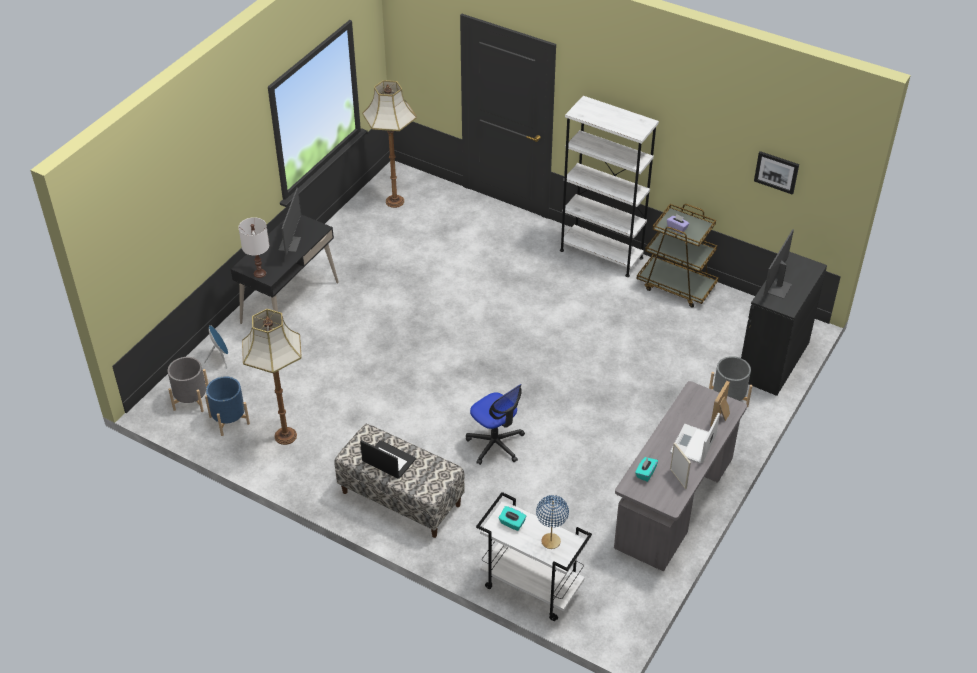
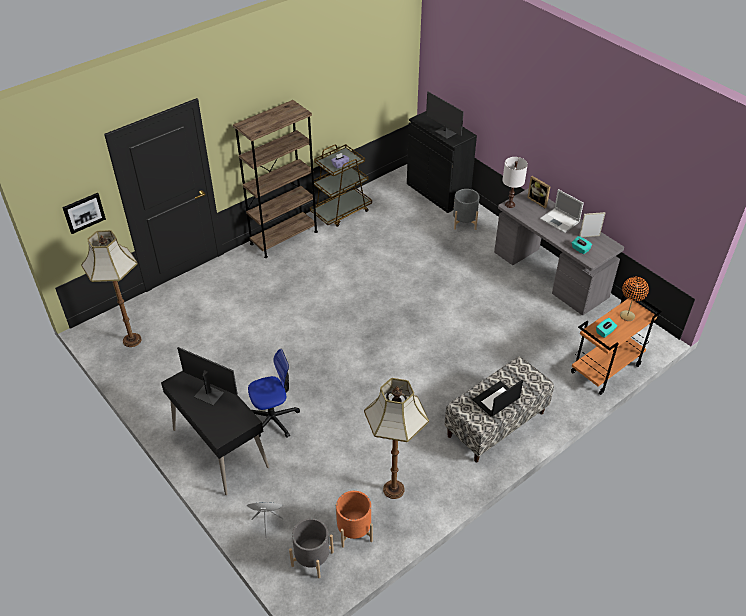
camera: 70 degrees left, 0 degrees up
(229, 420) = (354, 531): blue planter -> orange planter
(259, 273) = (238, 427): white table lamp -> white table lamp (510, 204)
(495, 444) = (459, 351): office chair -> office chair (273, 419)
(530, 587) = (605, 370): white cart -> orange cart
(551, 541) = (627, 316): blue table lamp -> orange table lamp
(601, 254) = (284, 237): white bookcase -> brown bookcase
(776, 172) = (372, 76): picture -> picture (84, 212)

